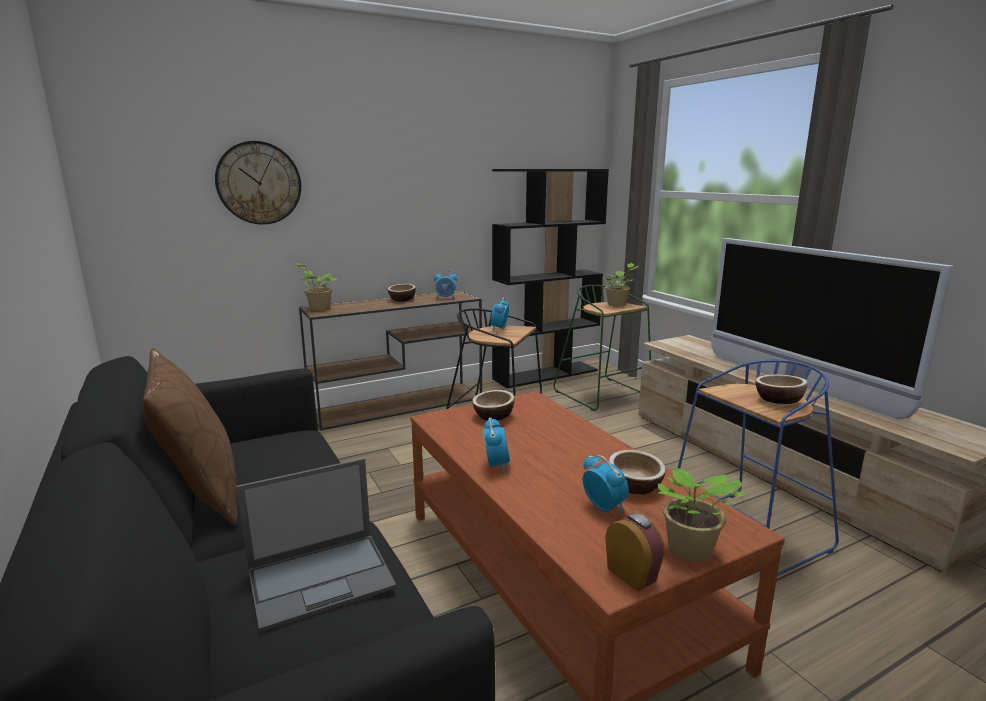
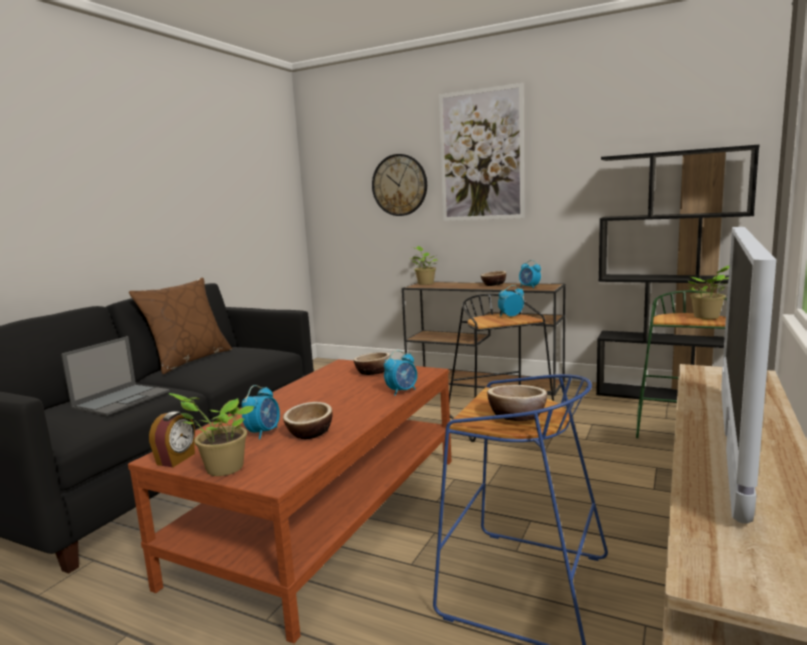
camera: 55 degrees right, 5 degrees down
(322, 578) = (122, 399): laptop -> laptop turned 90 degrees counterclockwise
(369, 154) = (481, 155): none -> picture
(496, 465) = (292, 394): alarm clock -> alarm clock (402, 391)

